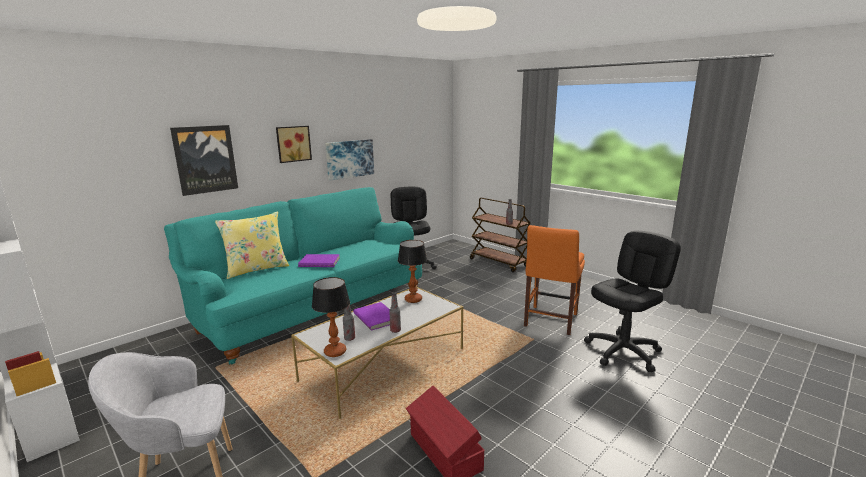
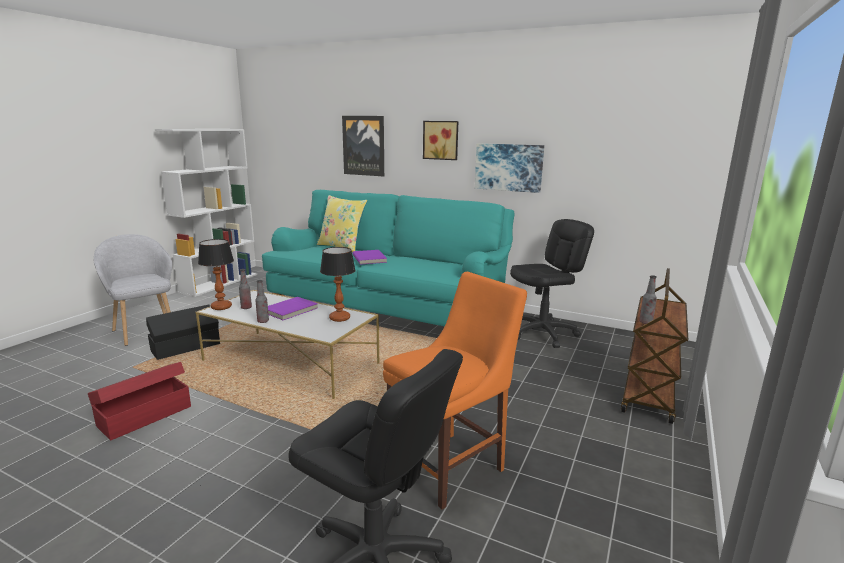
camera: 70 degrees right, 0 degrees up
(290, 434) = (186, 348): none -> black storage box
(549, 321) = (451, 465): orange chair -> orange chair turned 135 degrees clockwise

